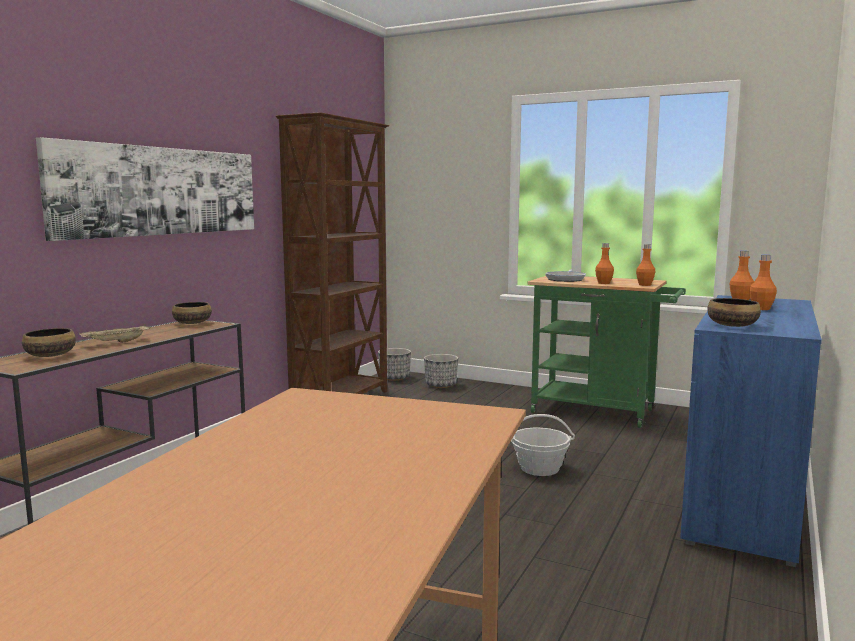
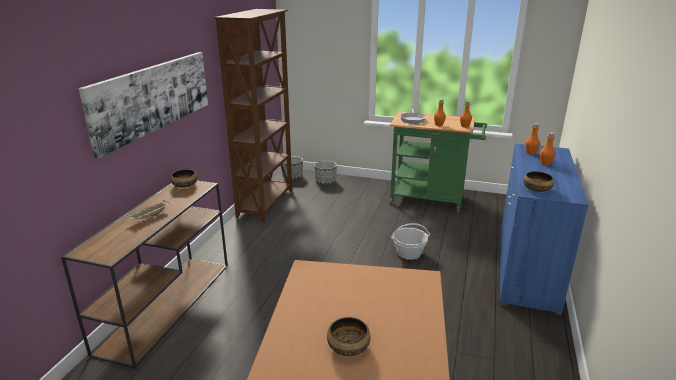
camera: 10 degrees left, 15 degrees up
(51, 355) = (117, 238): bowl -> bowl (349, 346)

